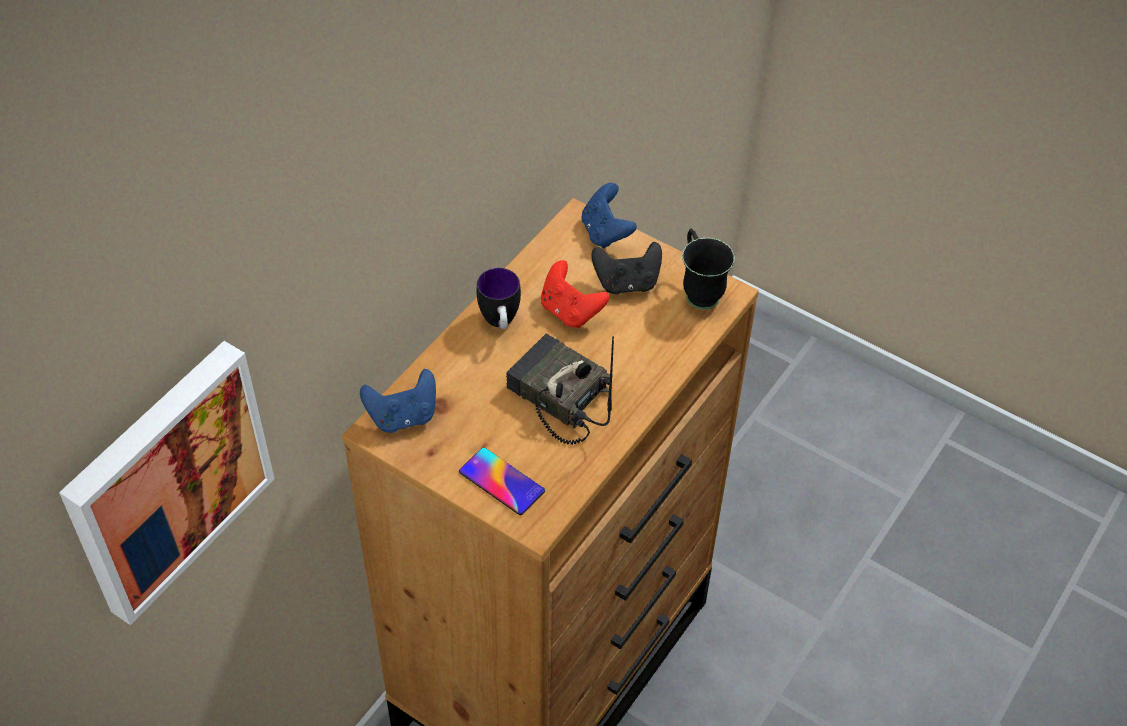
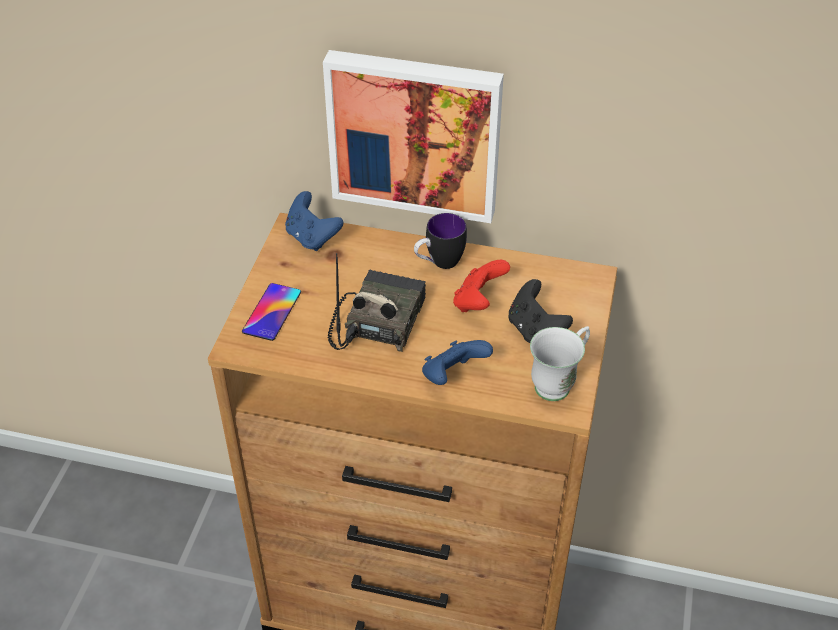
camera: 70 degrees right, 5 degrees down
(166, 478) = (118, 87): picture -> picture (415, 133)
(605, 232) = (588, 299): blue game controller -> blue game controller (453, 376)
(699, 290) = (559, 383): black mug -> white mug

